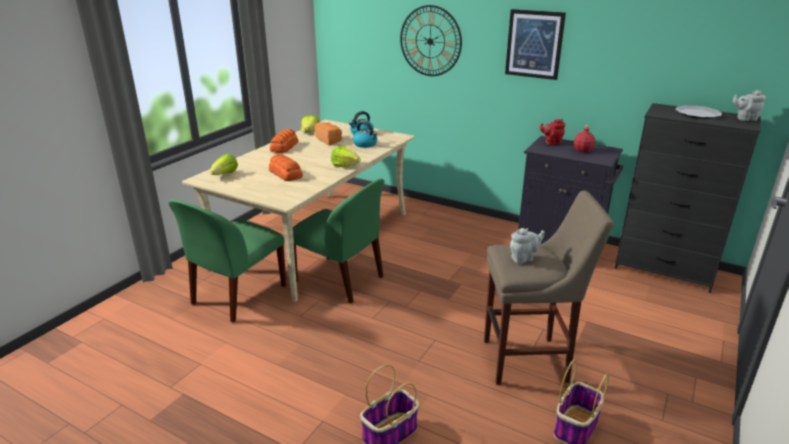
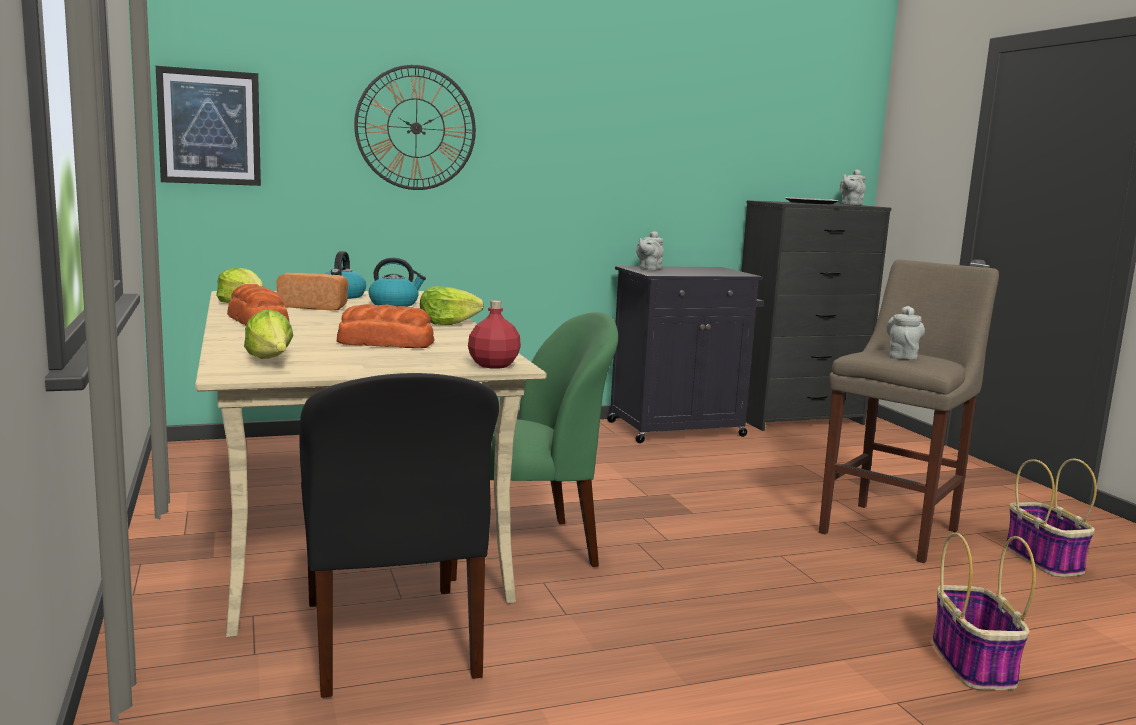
camera: 50 degrees left, 15 degrees down
(237, 295) = (391, 642): green chair -> black chair
(534, 44) = (592, 128): picture -> picture (209, 127)
(551, 143) = (648, 269): red teapot -> grey teapot
(582, 150) = (696, 270): red bottle -> red bottle (493, 365)

